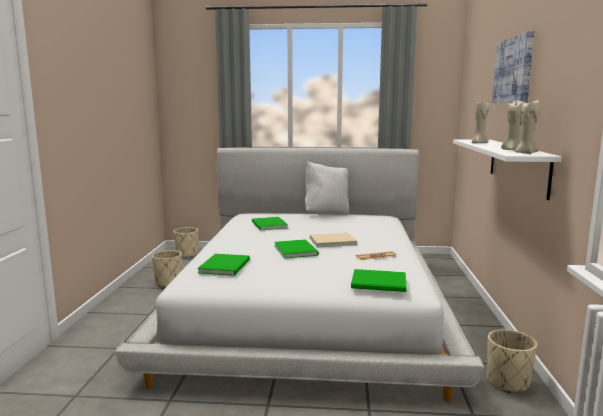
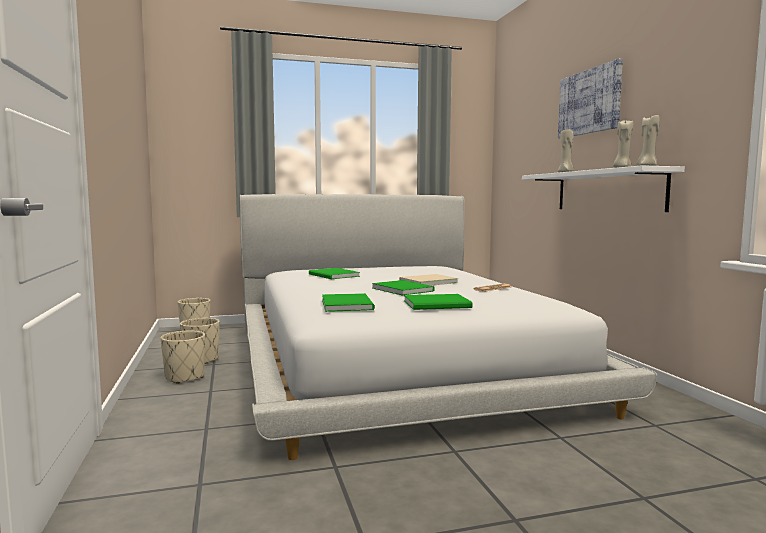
camera: 20 degrees left, 5 degrees down
(326, 214) = (378, 266): white pillow -> none
(380, 283) = (534, 304): green book -> green book (439, 304)
(508, 382) = (653, 397): beige planter -> beige planter (184, 377)

